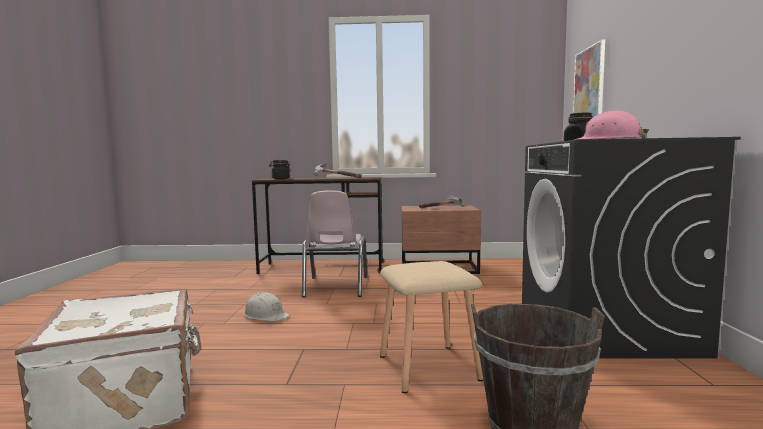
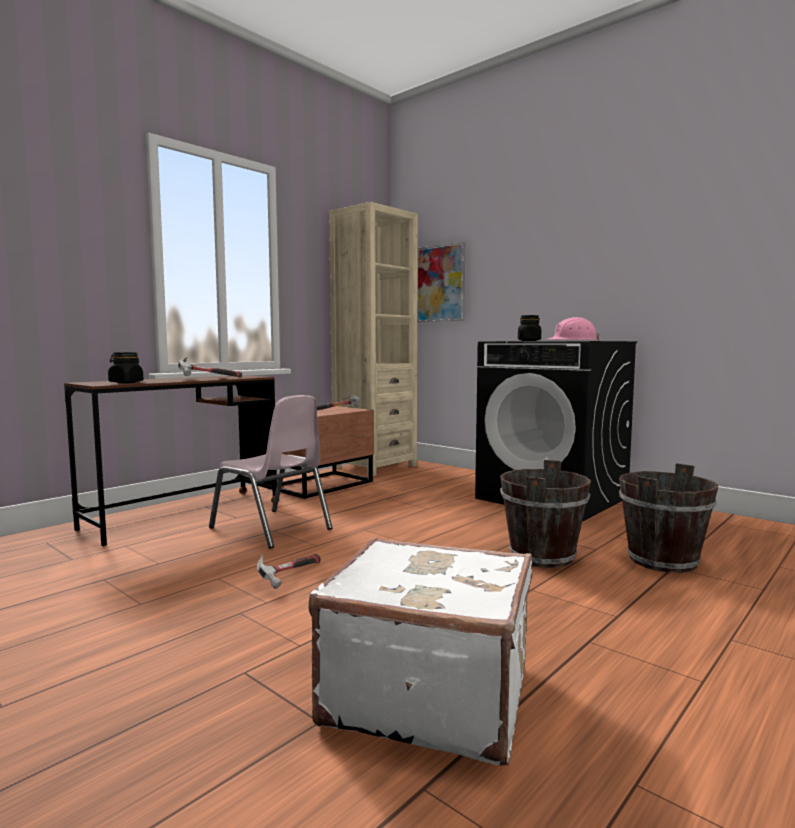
camera: 50 degrees left, 0 degrees up
(266, 315) = (289, 577): white hard hat -> hammer
(430, 368) = (542, 556): beige stool -> brown bucket
(516, 263) = (374, 466): none -> beige bookcase

